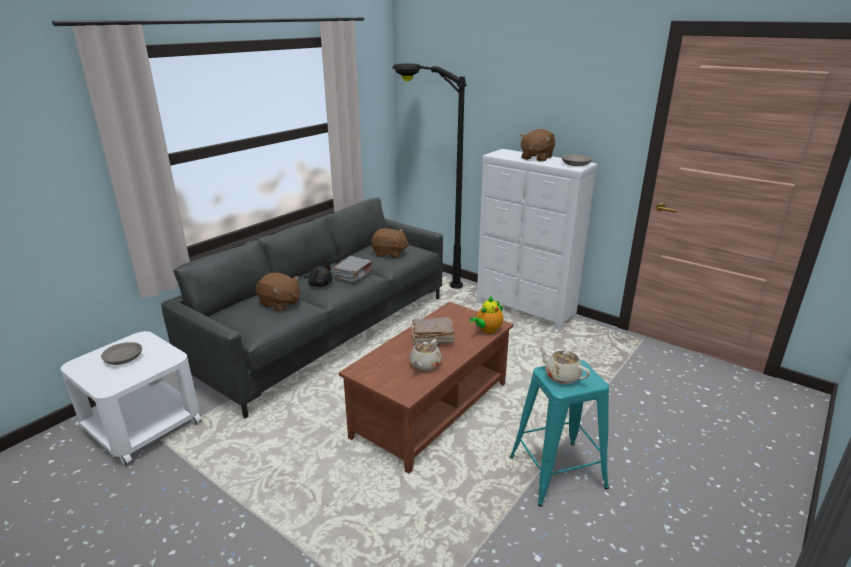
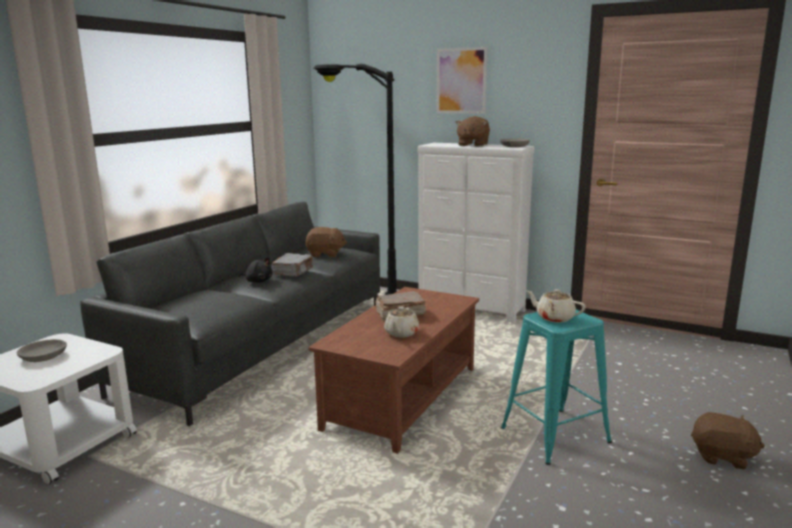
camera: 10 degrees left, 10 degrees down
(280, 304) = (219, 297): brown plush toy -> brown plush toy (722, 457)
(487, 330) = (455, 304): teapot -> none
(532, 89) = (461, 81): none -> picture

